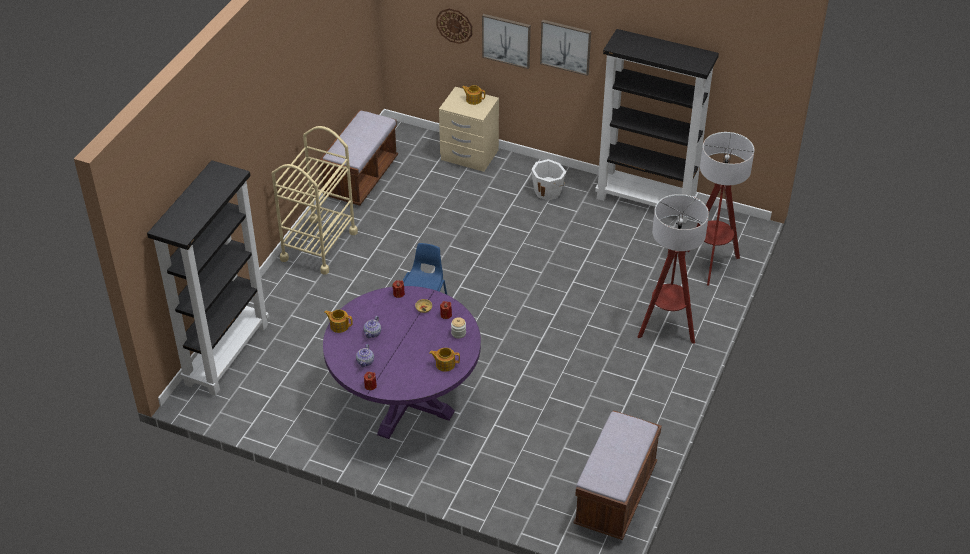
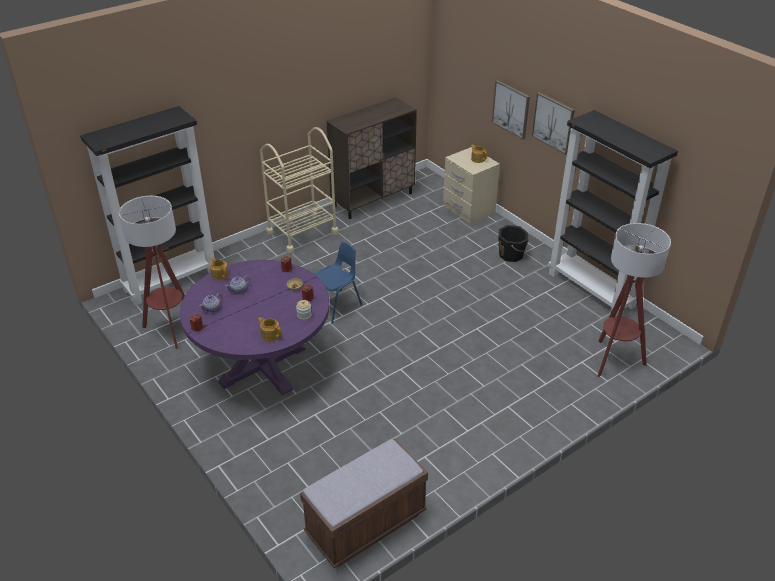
camera: 30 degrees right, 5 degrees down
(361, 178) = (373, 199): brown bench -> brown cabinet
(454, 25) = (477, 88): wall clock -> none
(548, 191) = (511, 255): white bucket -> black bucket
(667, 328) = (530, 398): floor lamp -> floor lamp (171, 329)

